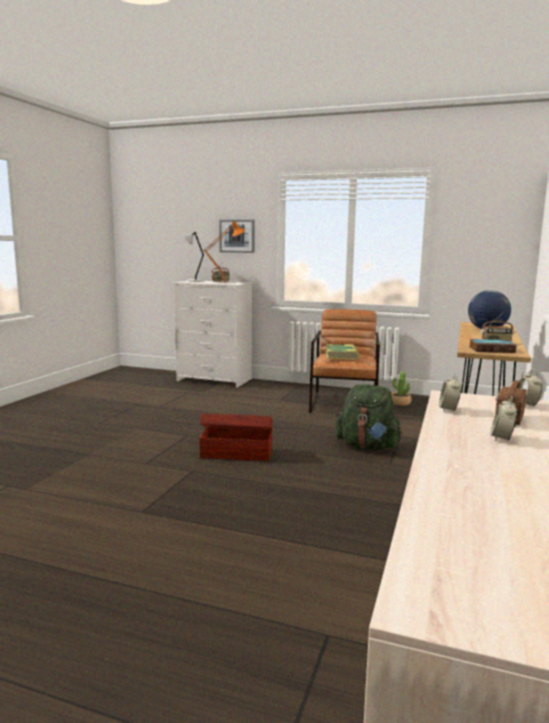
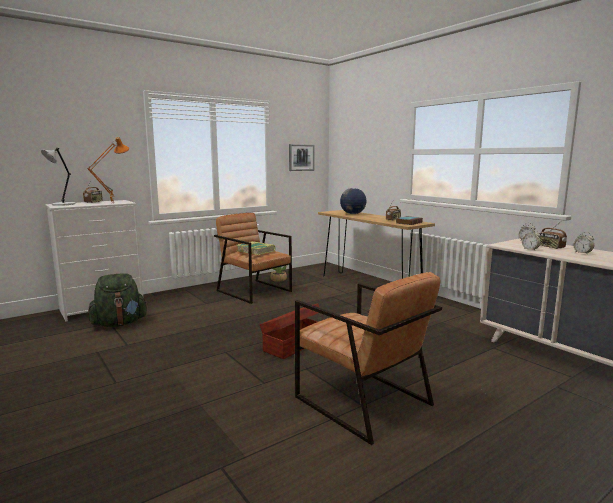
camera: 55 degrees left, 0 degrees up
(150, 510) = (363, 401): none -> brown armchair
(237, 236) = (101, 152): picture -> picture (301, 157)
(367, 446) = (337, 308): green backpack -> green backpack (119, 323)

